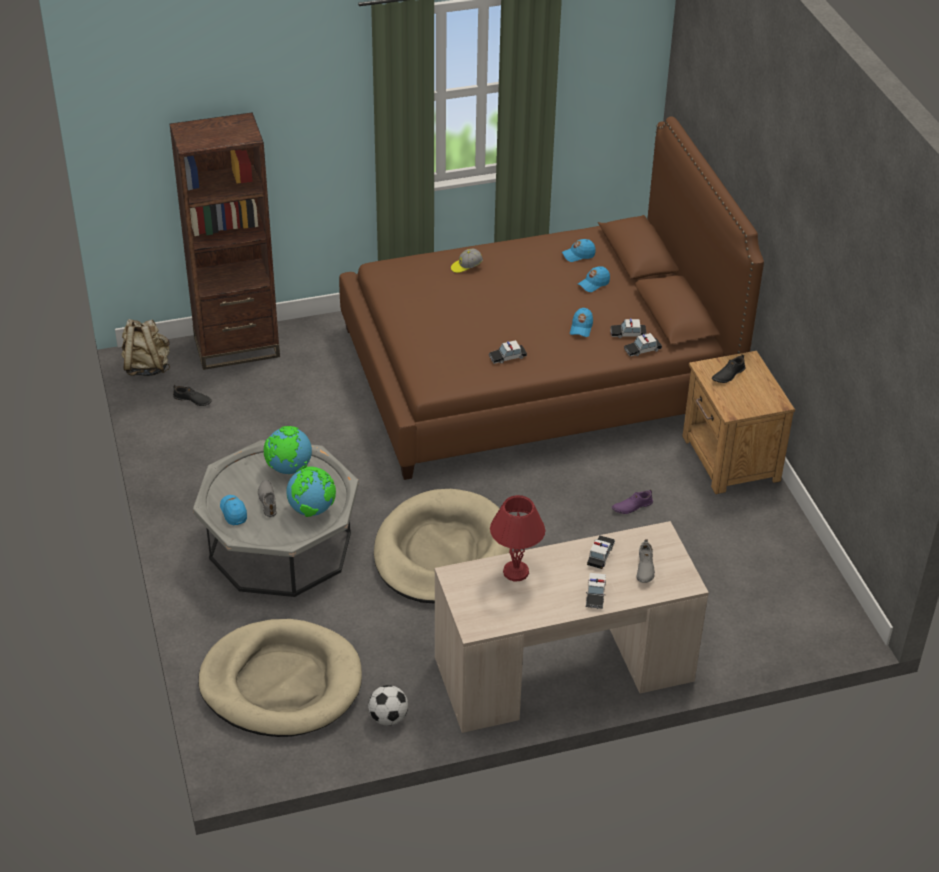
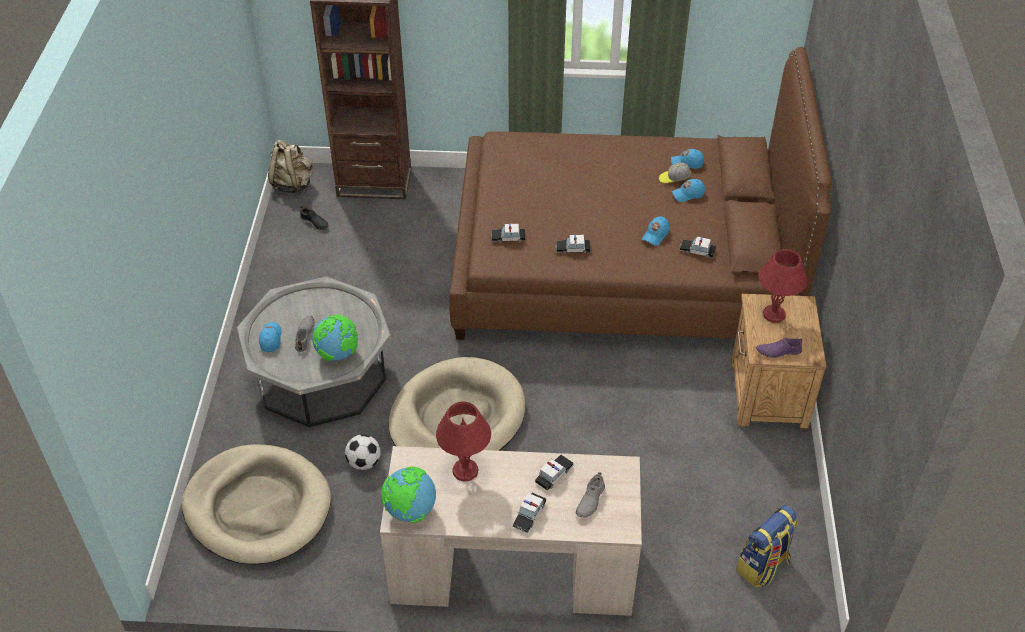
camera: 20 degrees right, 5 degrees up
(289, 469) = (337, 309): globe -> globe (410, 511)
(388, 718) = (332, 569): football -> football (364, 462)
(466, 266) = (577, 153): cap -> cap (674, 178)
(632, 506) = (651, 418): purple shoe -> purple shoe (778, 351)
(642, 350) = (703, 270): toy car -> toy car (508, 237)
(728, 375) = (774, 315): black shoe -> red table lamp
(793, 608) = (763, 566): none -> backpack

